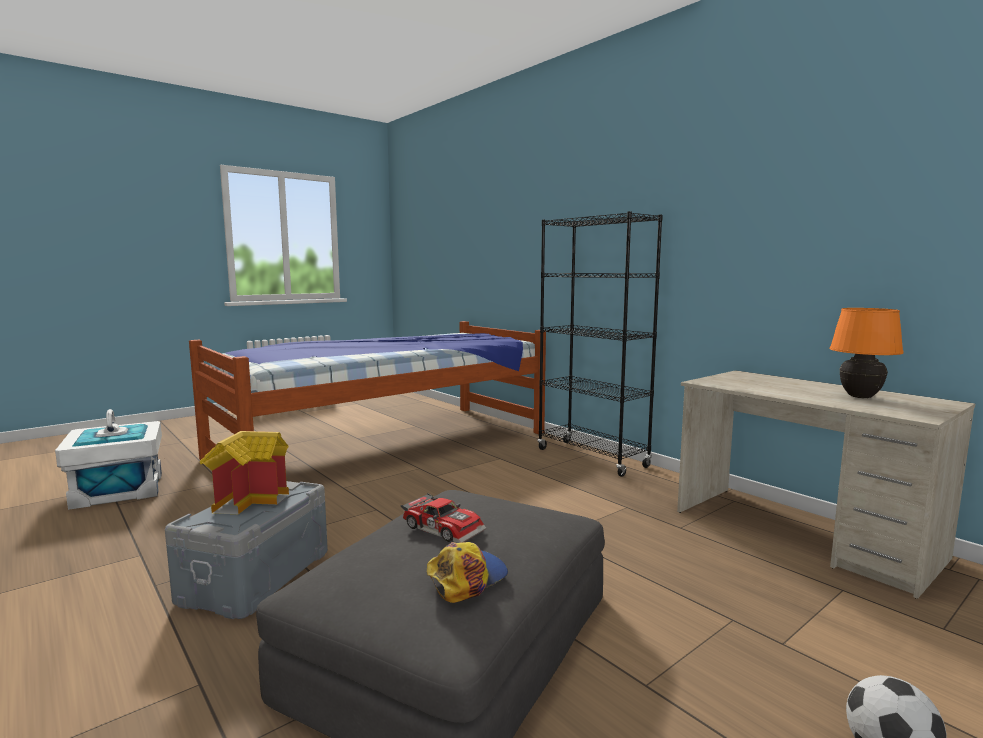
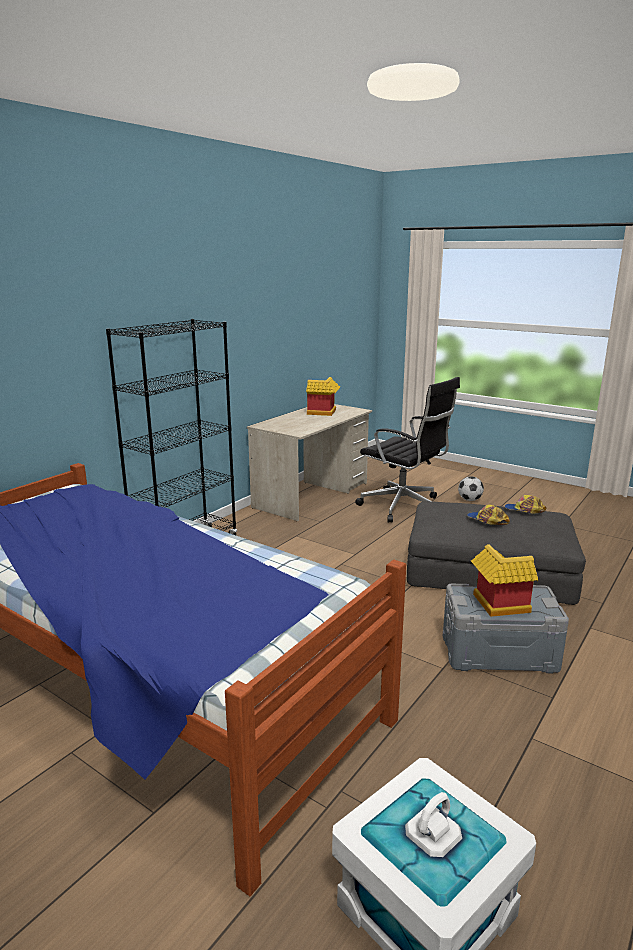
camera: 105 degrees left, 10 degrees up
(444, 527) = (487, 521): toy car -> cap
(774, 618) = (404, 507): none -> black office chair
(859, 397) = (323, 413): orange table lamp -> toy house

